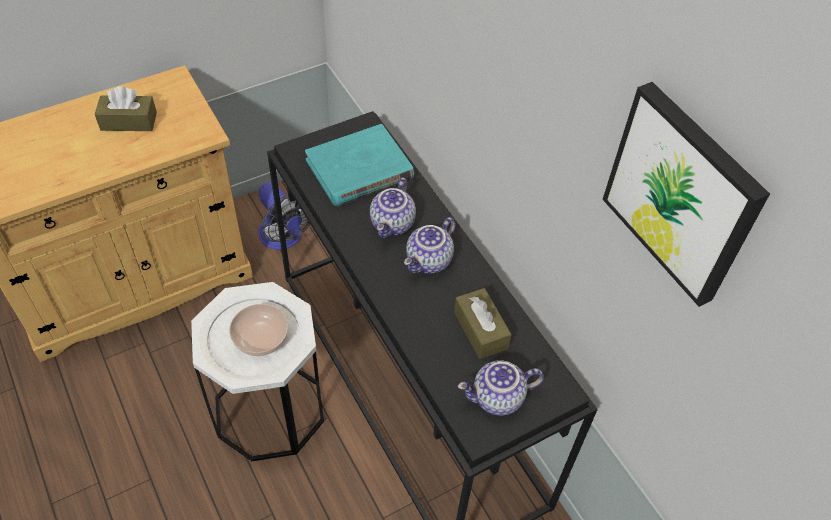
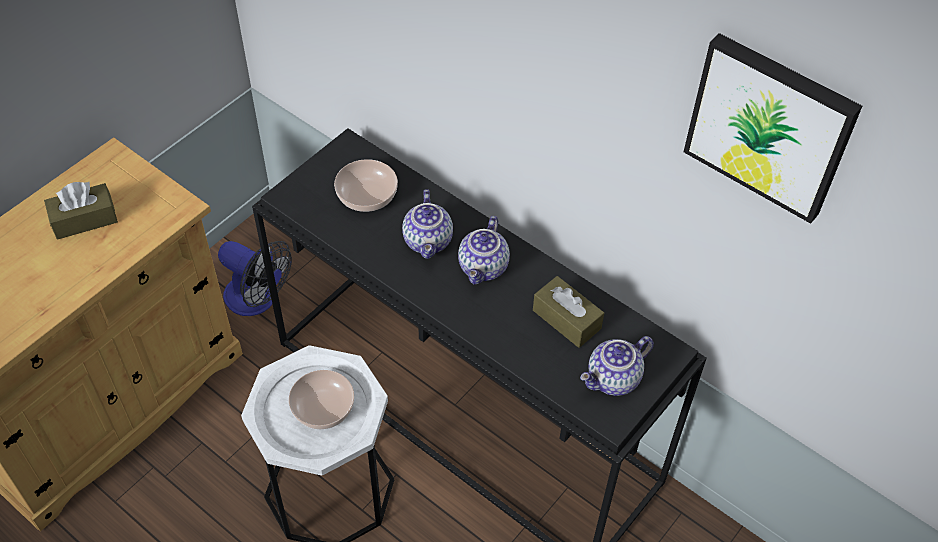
camera: 20 degrees left, 0 degrees up
(359, 170) = (366, 195): turquoise book -> bowl

